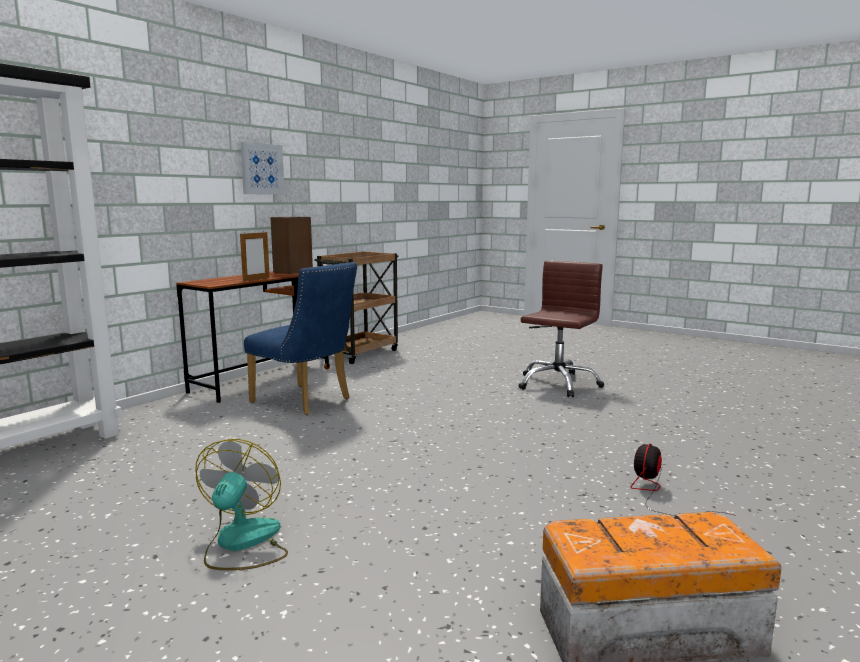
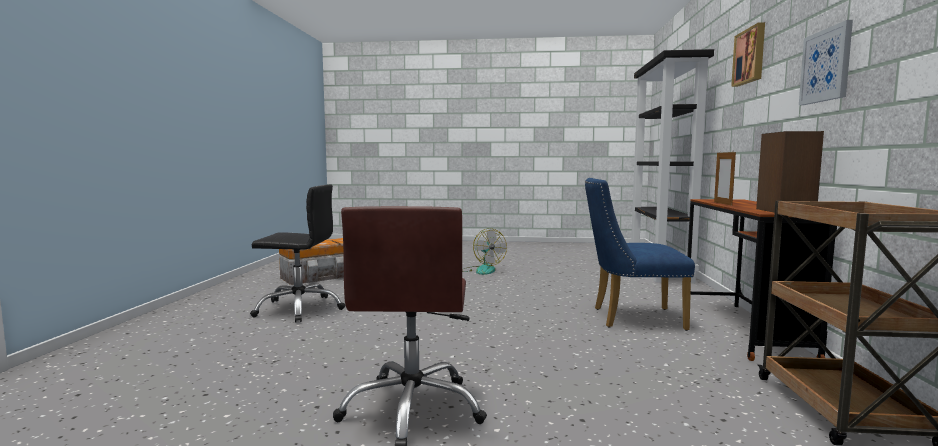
camera: 150 degrees right, 5 degrees down
(145, 126) = (750, 56): none -> picture
(657, 493) = (299, 309): fan -> black office chair

